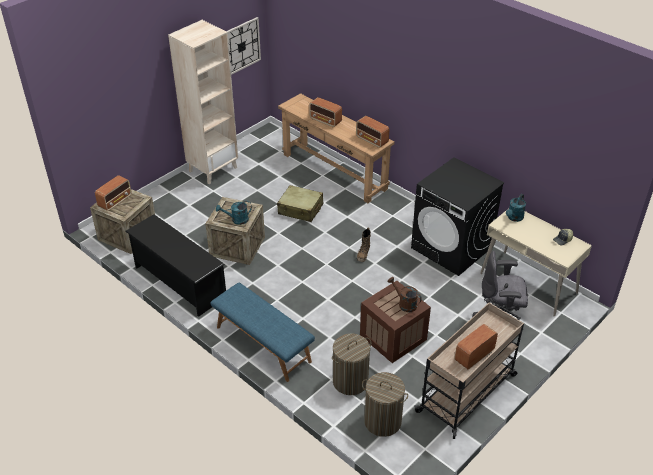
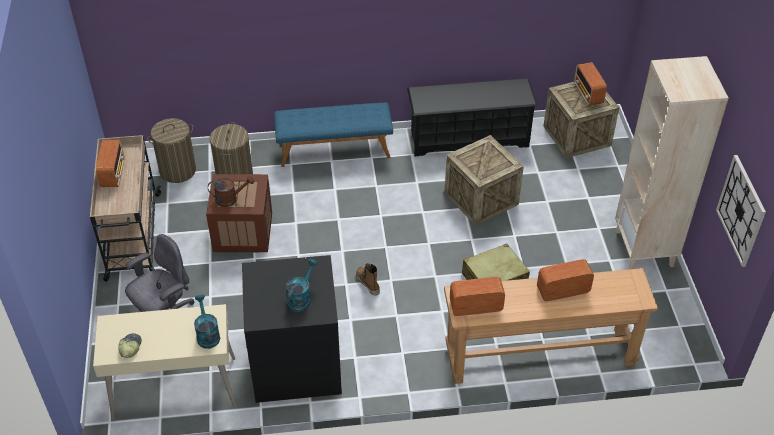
camera: 130 degrees right, 5 degrees up
(236, 220) = (472, 157): turquoise watering can -> turquoise watering can (301, 298)

